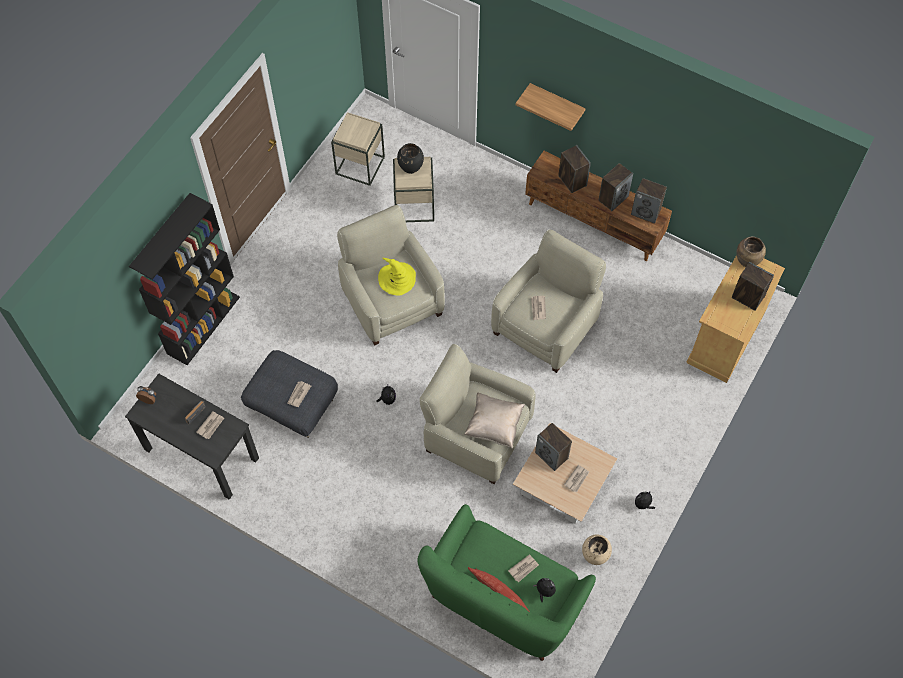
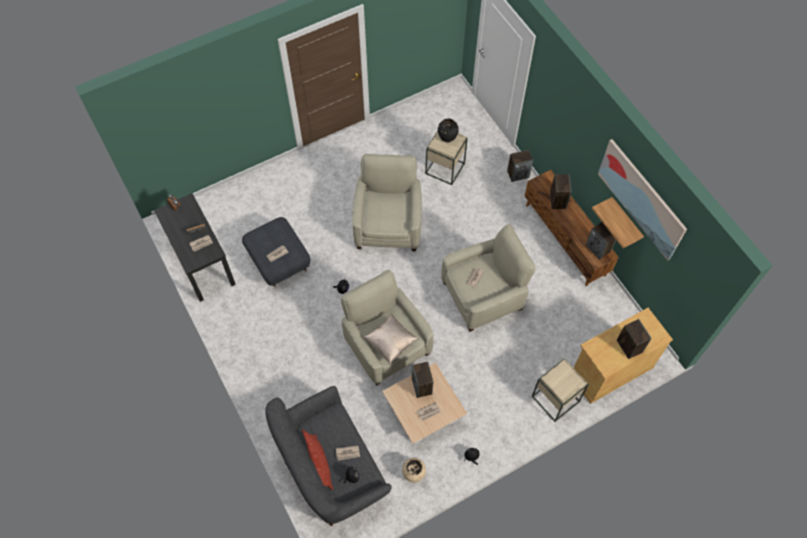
camera: 30 degrees right, 0 degrees up
(203, 324) = (257, 180): black bookcase -> none
(360, 166) = (425, 124): beige side table -> beige side table (555, 399)
(397, 279) = (390, 209): yellow hat -> none
(503, 599) = (331, 468): green sofa -> grey sofa
(556, 103) = (566, 136): shelf -> shelf (625, 221)
(613, 198) = (580, 227): speaker -> speaker (518, 174)
(686, 134) = (641, 199): none -> picture
(747, 262) = (646, 320): brown vase -> none

